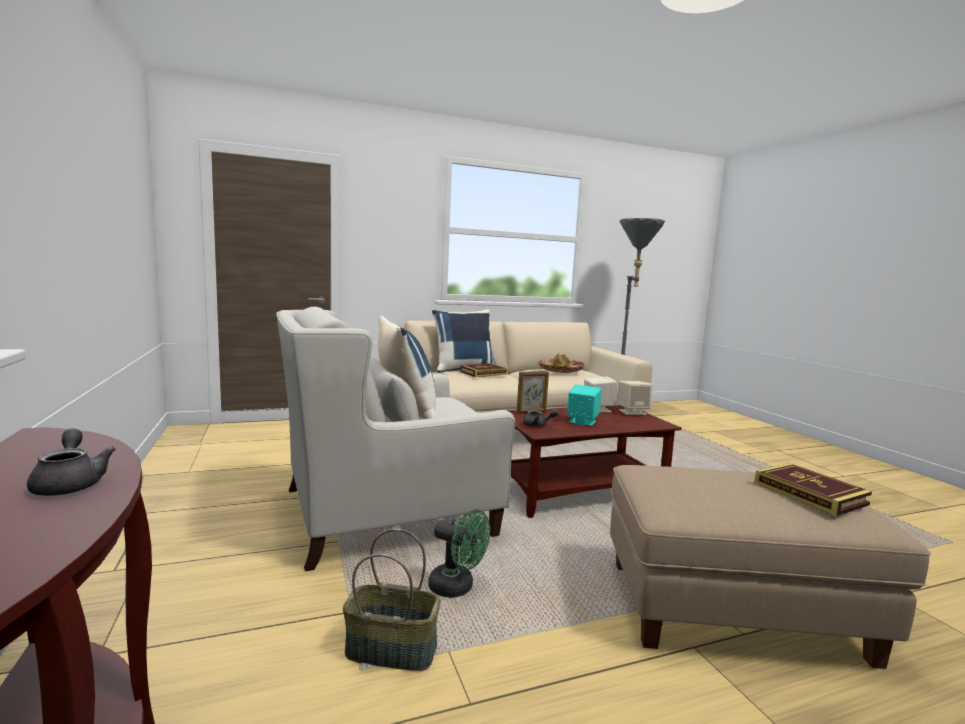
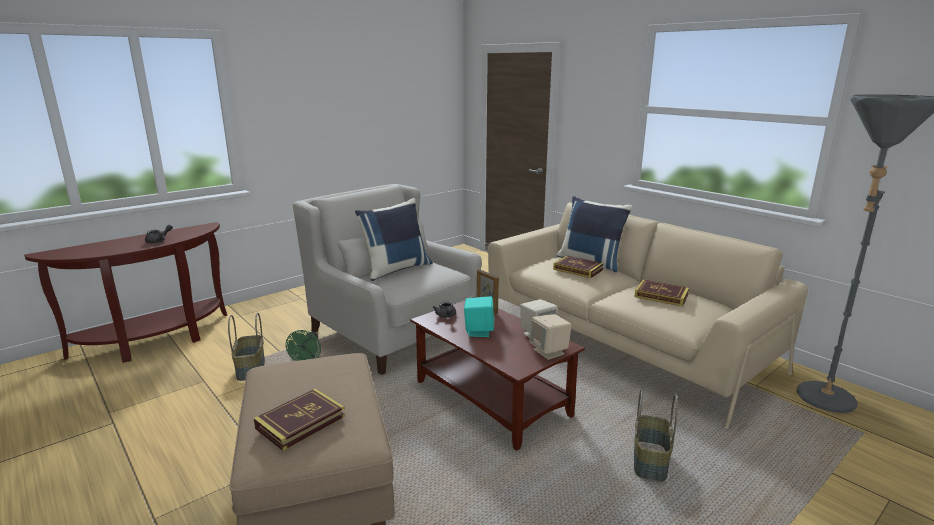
camera: 70 degrees right, 10 degrees up
(560, 370) = (661, 296): hat -> book
(682, 465) = (651, 462): none -> basket

